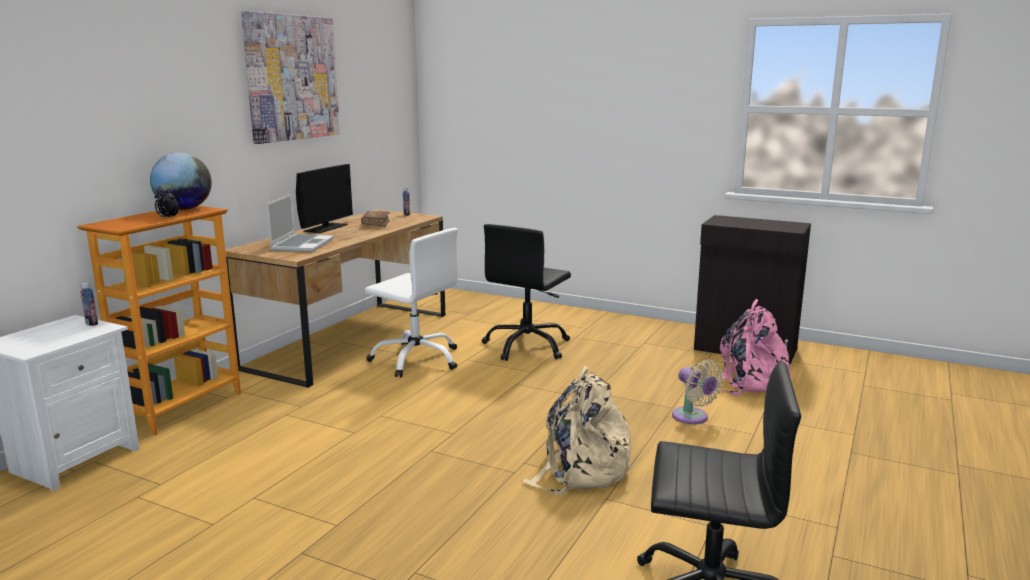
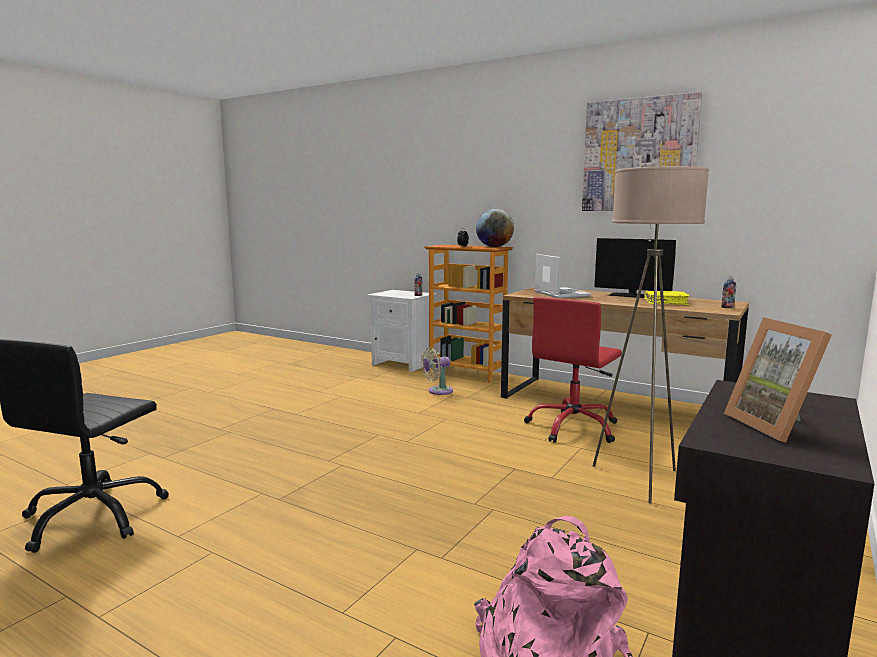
camera: 95 degrees right, 5 degrees down
(302, 244) = (560, 294): laptop -> laptop turned 120 degrees counterclockwise
(376, 223) = (665, 302): brown book -> yellow book
(416, 359) = (573, 427): white office chair -> red office chair
(527, 346) = (638, 479): black office chair -> beige floor lamp
(580, 470) = (315, 486): beige backpack -> none
(692, 418) = (406, 568): beige fan -> beige fan (437, 391)
(766, 224) = (777, 426): none -> picture frame

